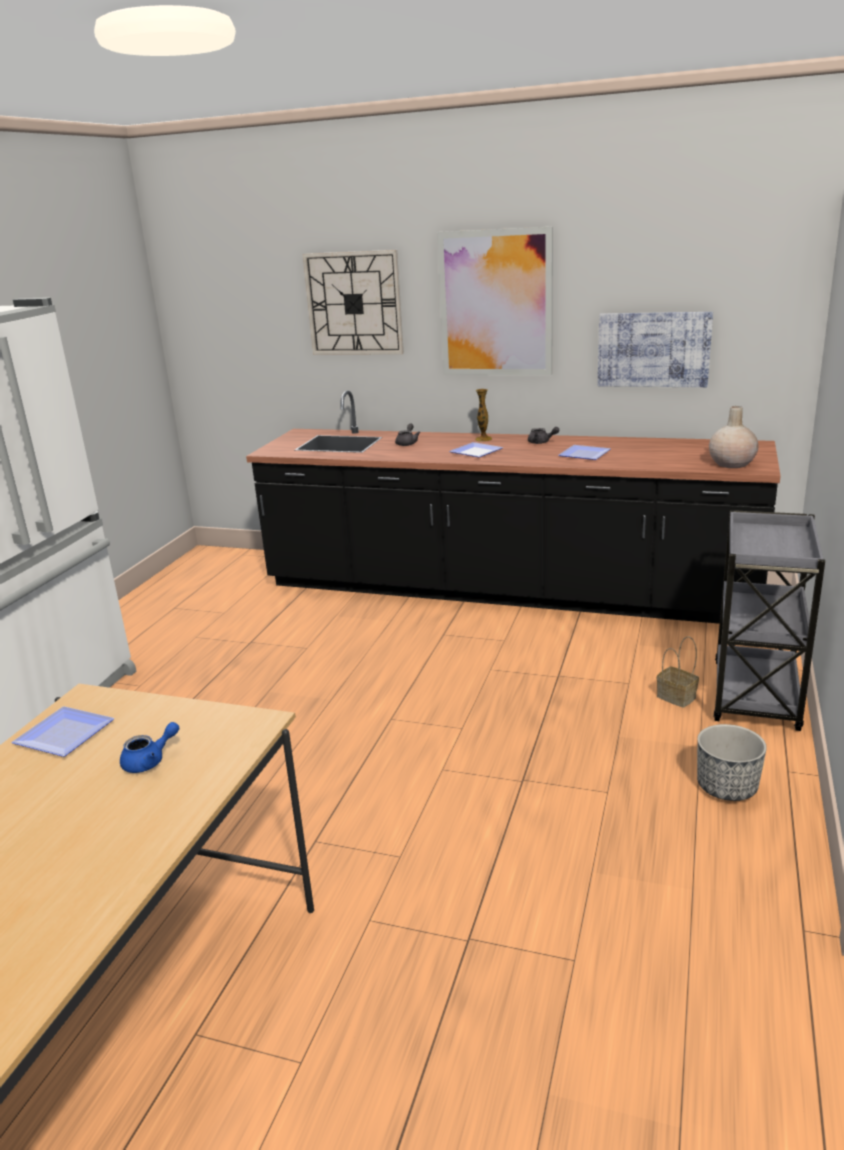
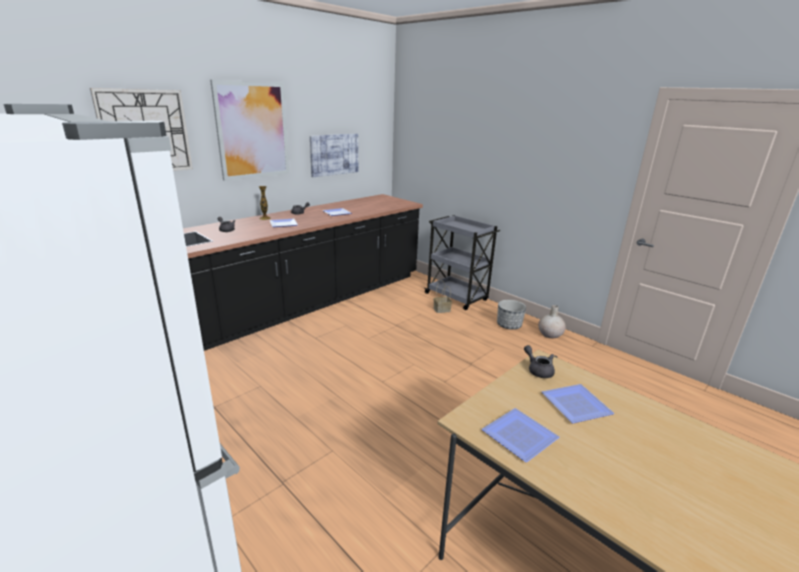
camera: 65 degrees left, 0 degrees up
(150, 761) = (573, 404): blue teapot -> plate
(228, 722) = (538, 370): none -> grey teapot
(731, 464) = (397, 204): beige vase -> beige vase (549, 334)

